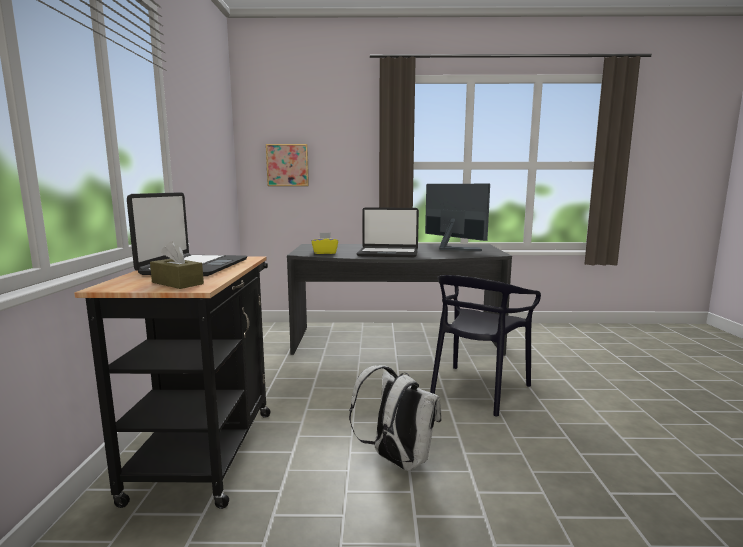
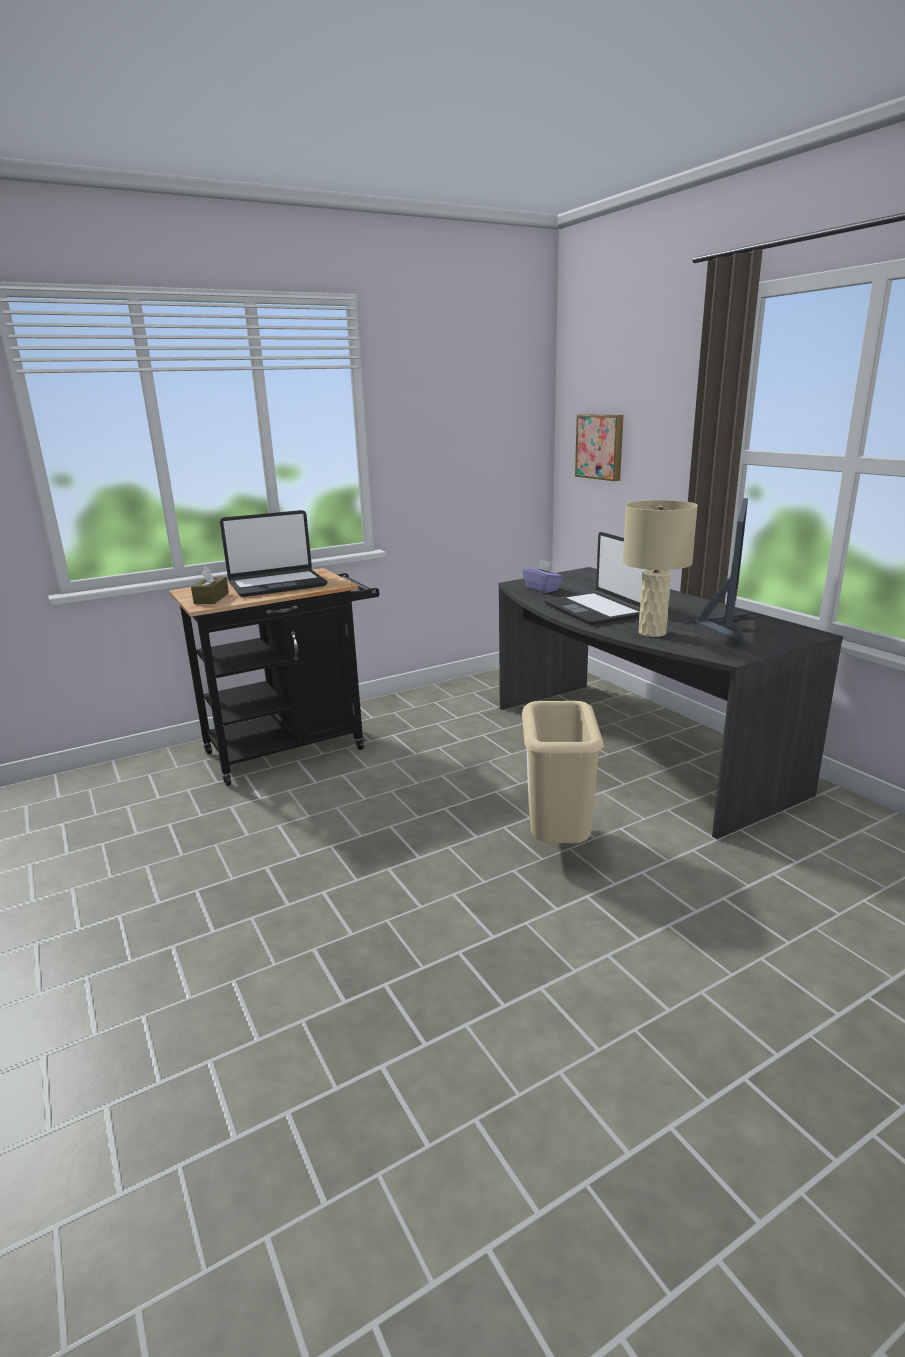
camera: 60 degrees right, 10 degrees up
(325, 253) = (542, 589): yellow tissue box -> purple tissue box
(396, 460) = (342, 834): white backpack -> none
(444, 254) = (652, 632): none -> beige table lamp
(478, 389) = (556, 842): black chair -> beige trash can

